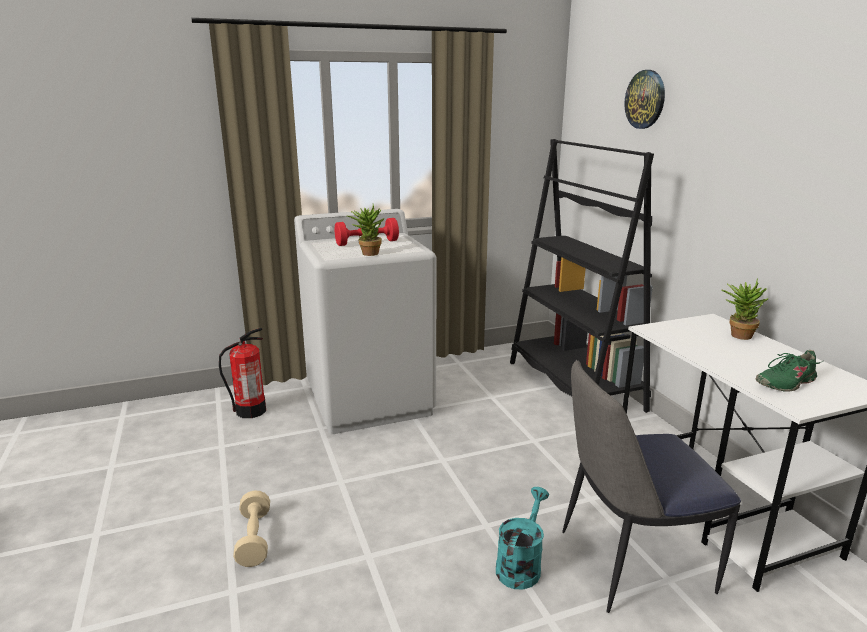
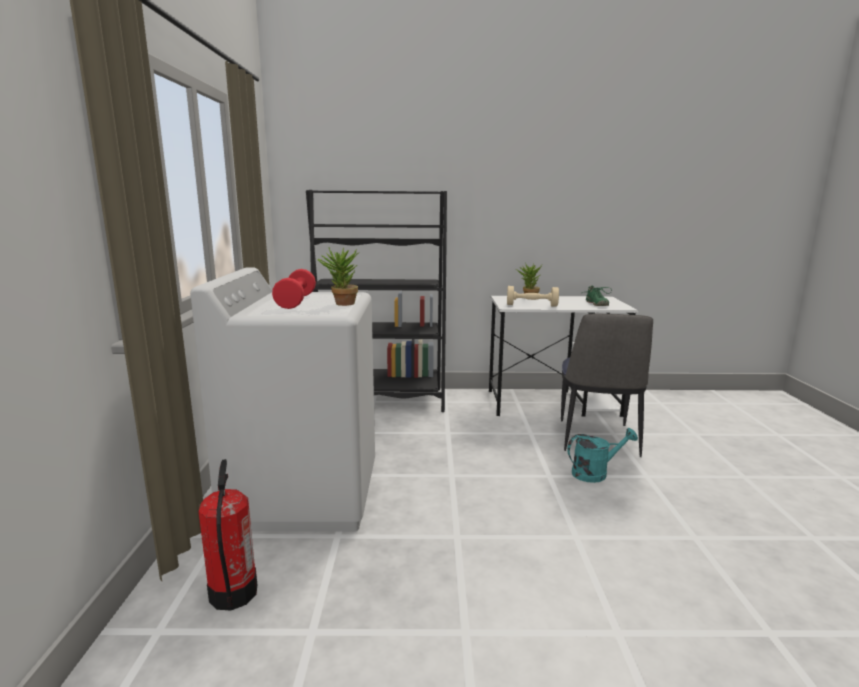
camera: 70 degrees left, 5 degrees down
(254, 539) = (536, 610): beige dumbbell -> beige dumbbell (531, 305)
(520, 564) = (595, 473): turquoise watering can -> turquoise watering can turned 120 degrees clockwise
(645, 99) = (388, 155): wall clock -> none

